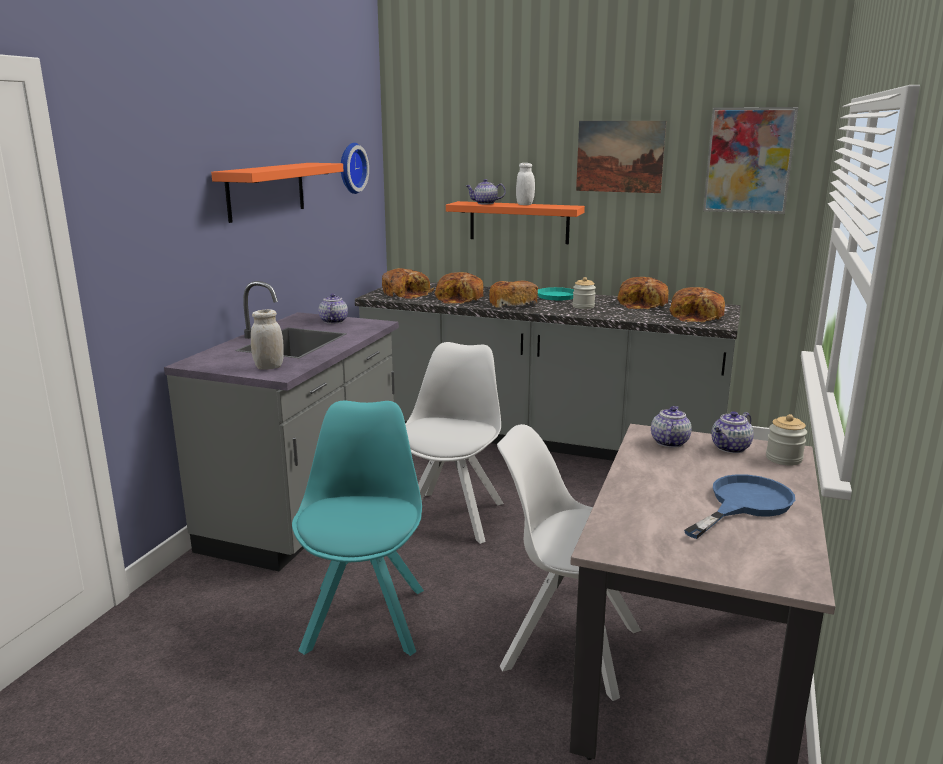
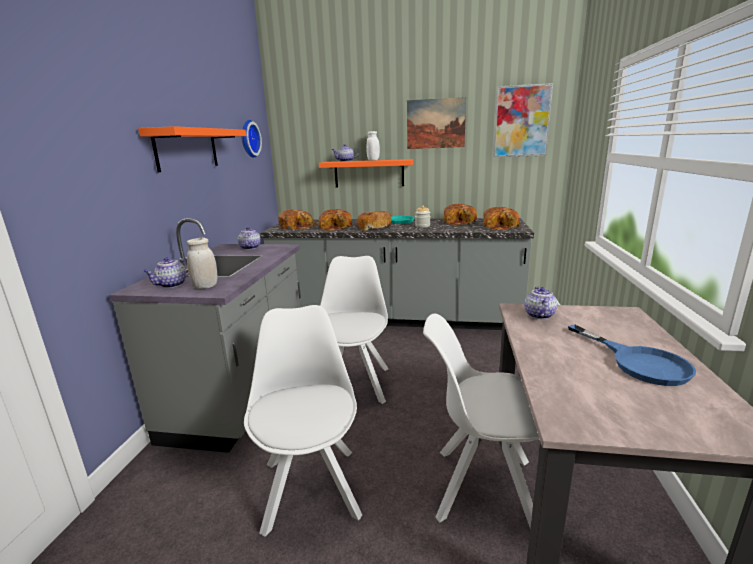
camera: 10 degrees left, 0 degrees up
(366, 617) = (311, 486): turquoise chair -> white chair
(730, 448) = (585, 315): teapot -> teapot (171, 285)
(743, 504) = (638, 362): blue frying pan -> blue frying pan turned 120 degrees clockwise
(783, 458) = (630, 319): jar -> none

